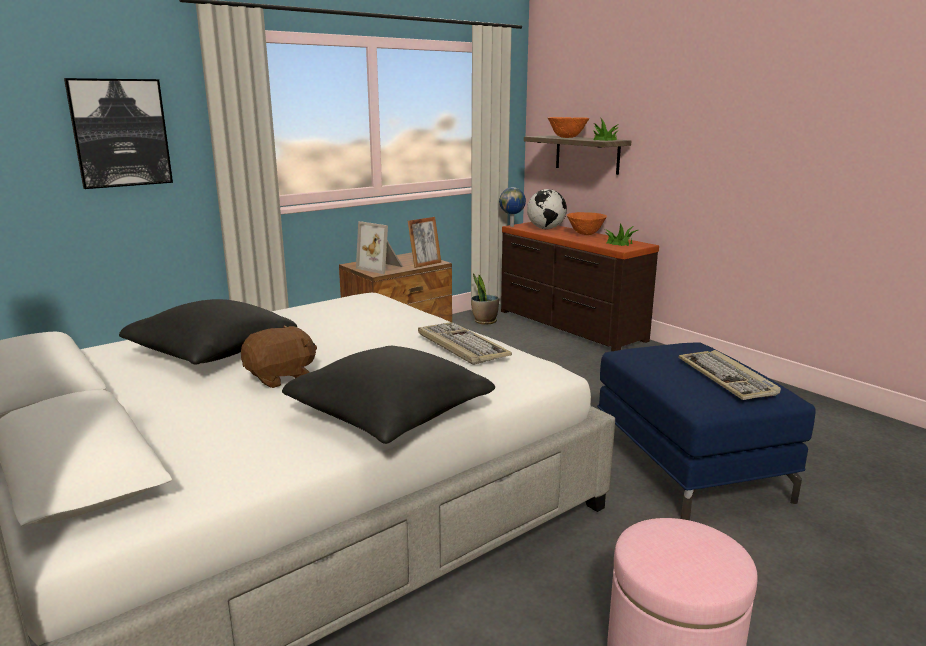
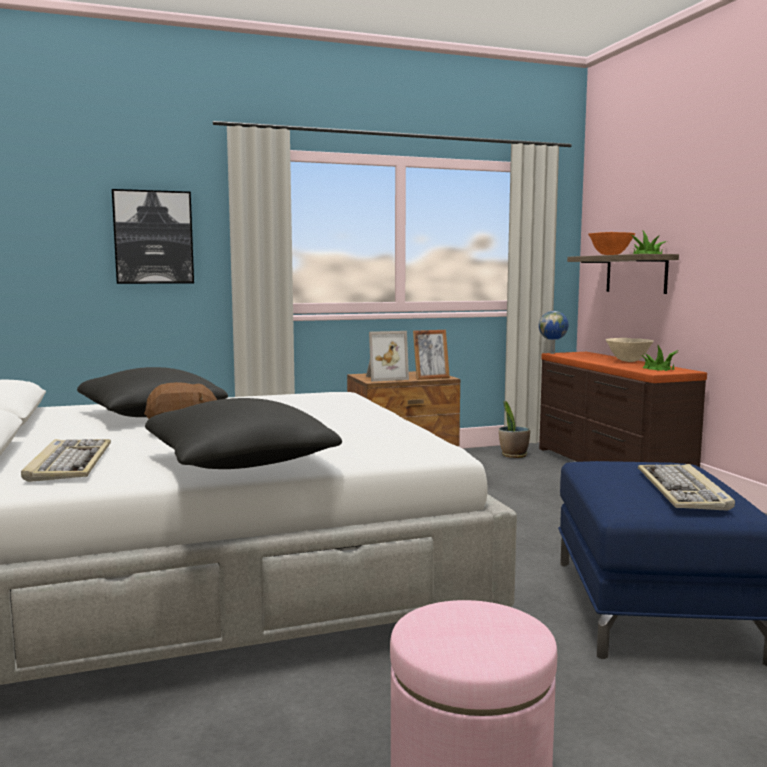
camera: 20 degrees right, 10 degrees down
(381, 267) = (384, 378): picture frame -> picture frame turned 75 degrees counterclockwise
(460, 346) = (374, 426): keyboard -> keyboard (69, 463)
(546, 229) = (588, 356): globe -> none
(585, 234) = (628, 361): orange bowl -> beige bowl

